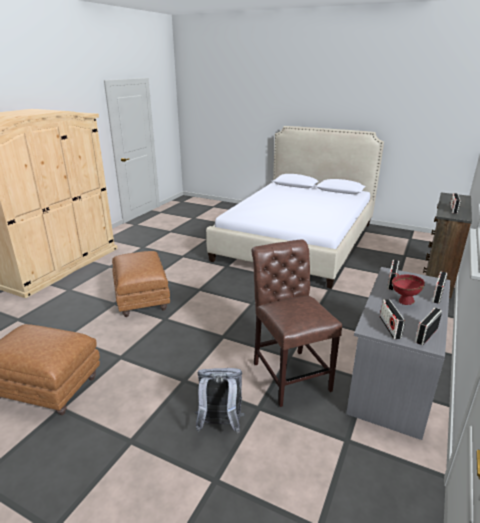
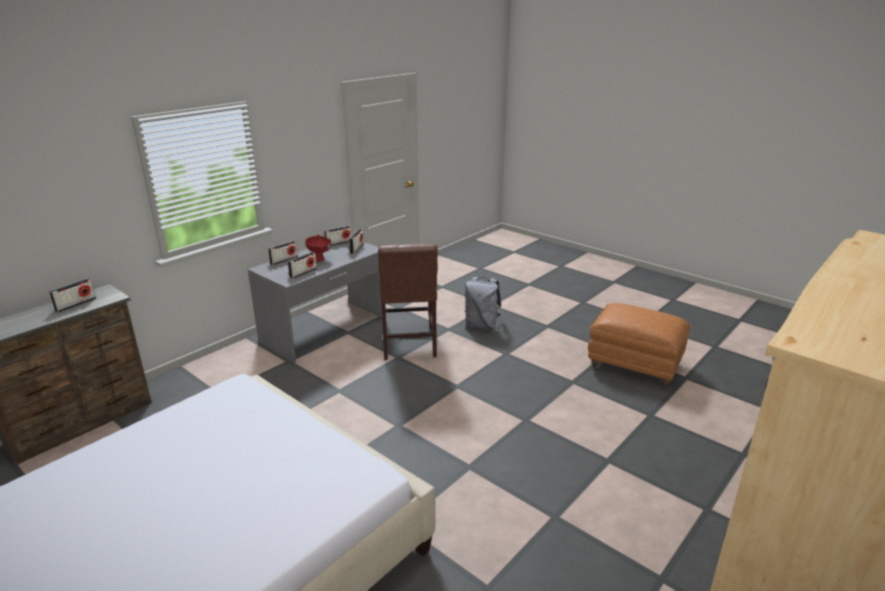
camera: 165 degrees left, 0 degrees up
(141, 299) = (566, 462): brown ottoman -> none

